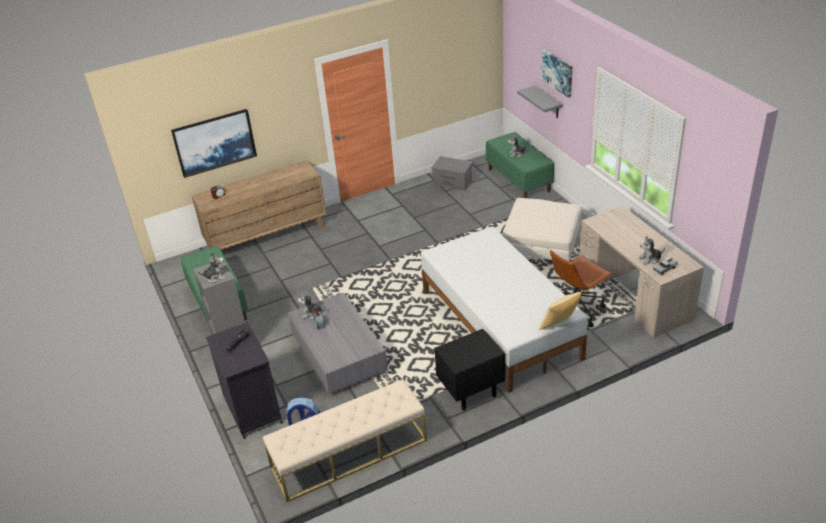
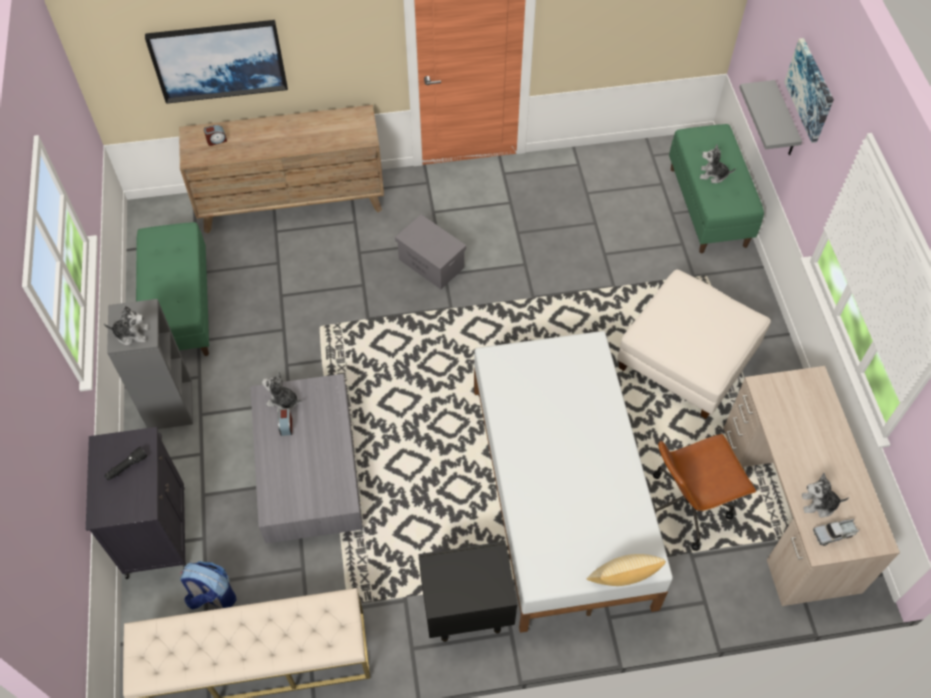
camera: 15 degrees right, 20 degrees up
(453, 182) = (605, 179): grey storage box -> grey storage box (432, 263)

